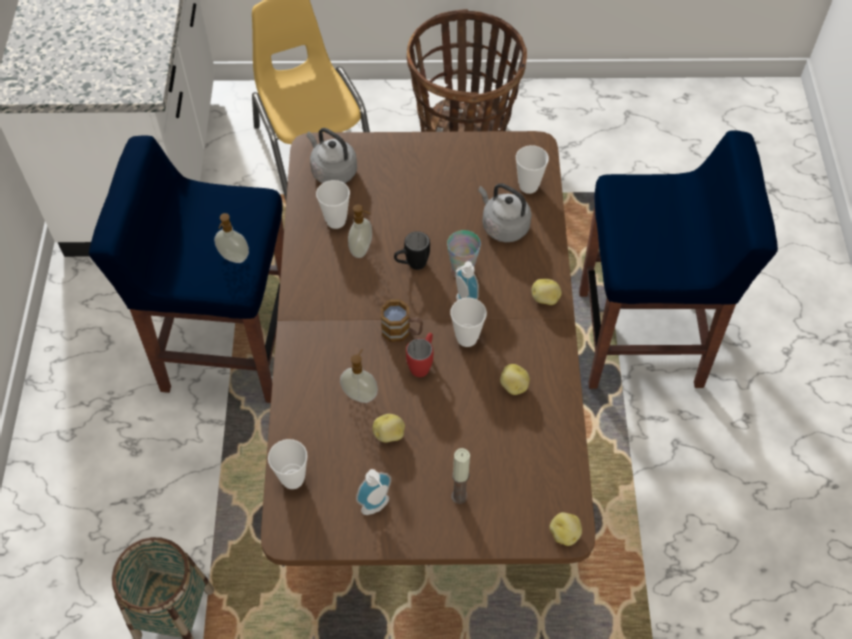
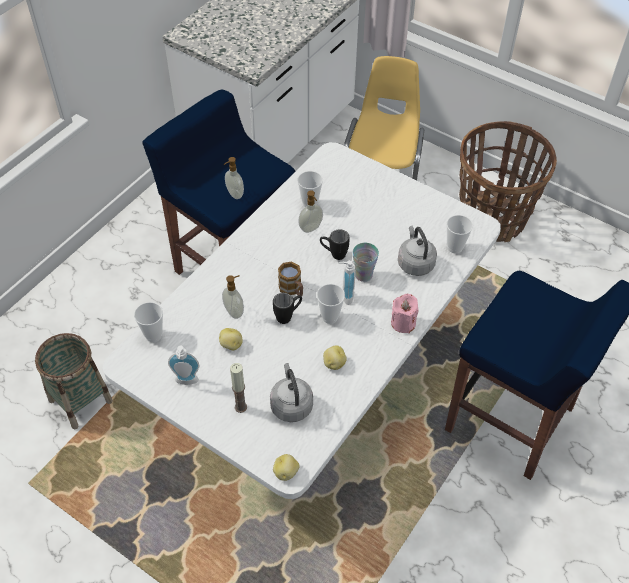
camera: 35 degrees right, 5 degrees down
(332, 171) = (333, 173): grey kettle -> grey kettle (291, 404)
(422, 364) = (288, 316): red mug -> black mug
(427, 429) = (314, 389): brown dining table -> white dining table
(545, 299) = (403, 323): potato -> pink candle

